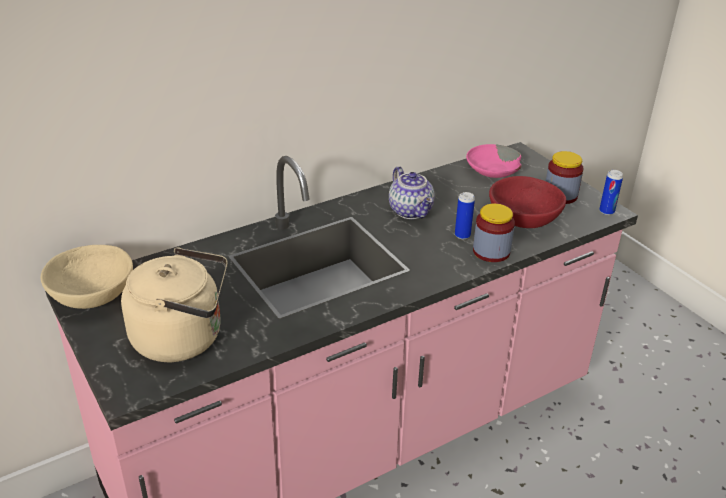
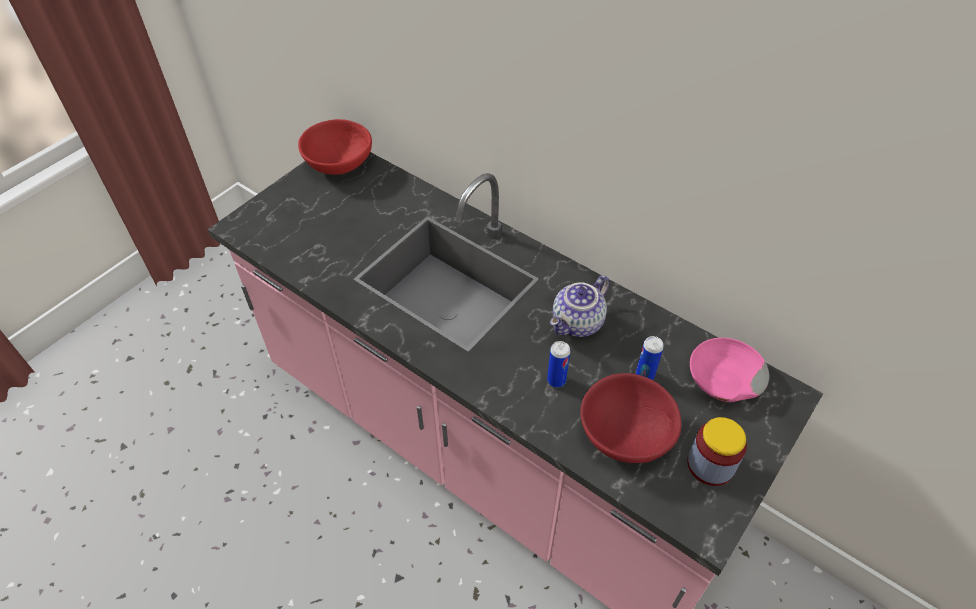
camera: 70 degrees right, 15 degrees up
(93, 295) = (340, 163): beige bowl -> red bowl
(183, 338) = (307, 232): beige kettle -> none
(491, 251) = (538, 415): jar -> none
(606, 211) = (704, 527): can -> can (644, 376)

